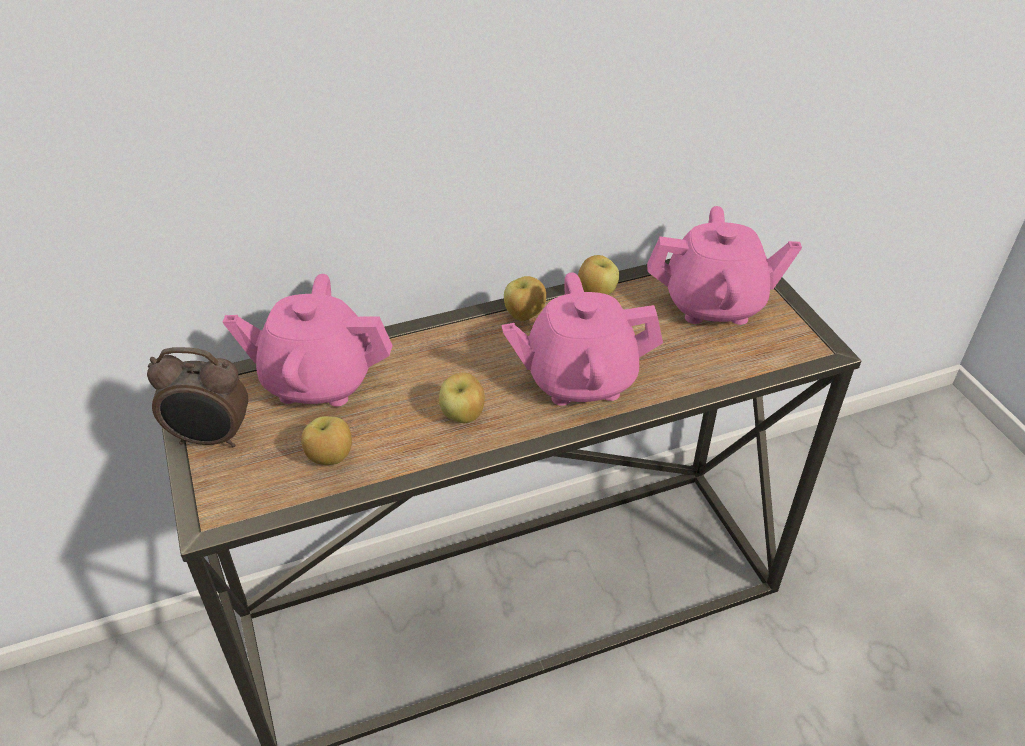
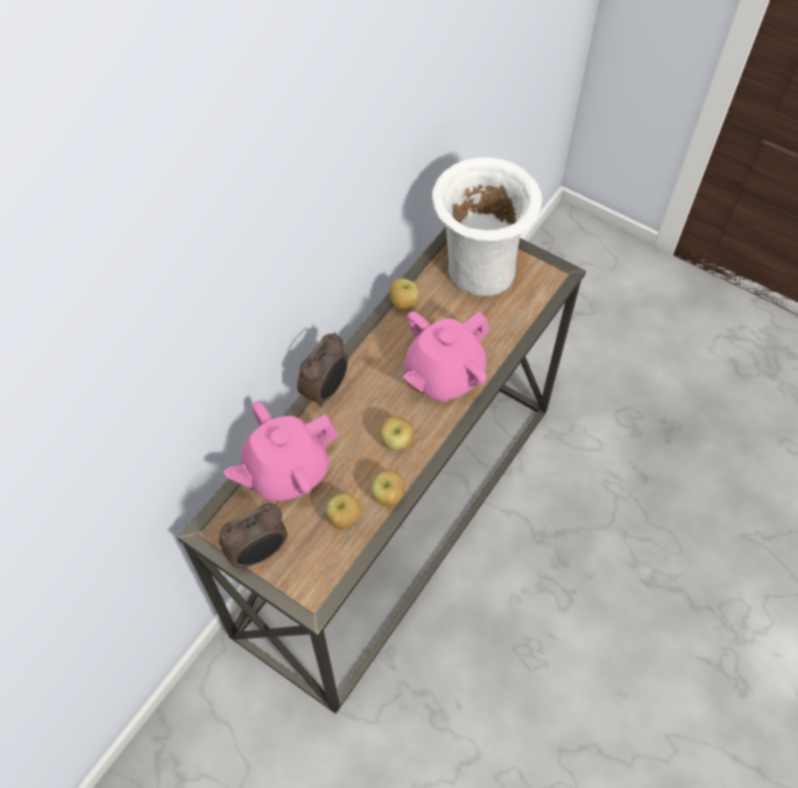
camera: 35 degrees left, 15 degrees up
(435, 330) = (326, 390): none -> alarm clock
(524, 316) = (372, 347): apple -> apple (389, 497)
(714, 304) = (478, 272): pink teapot -> white vase

